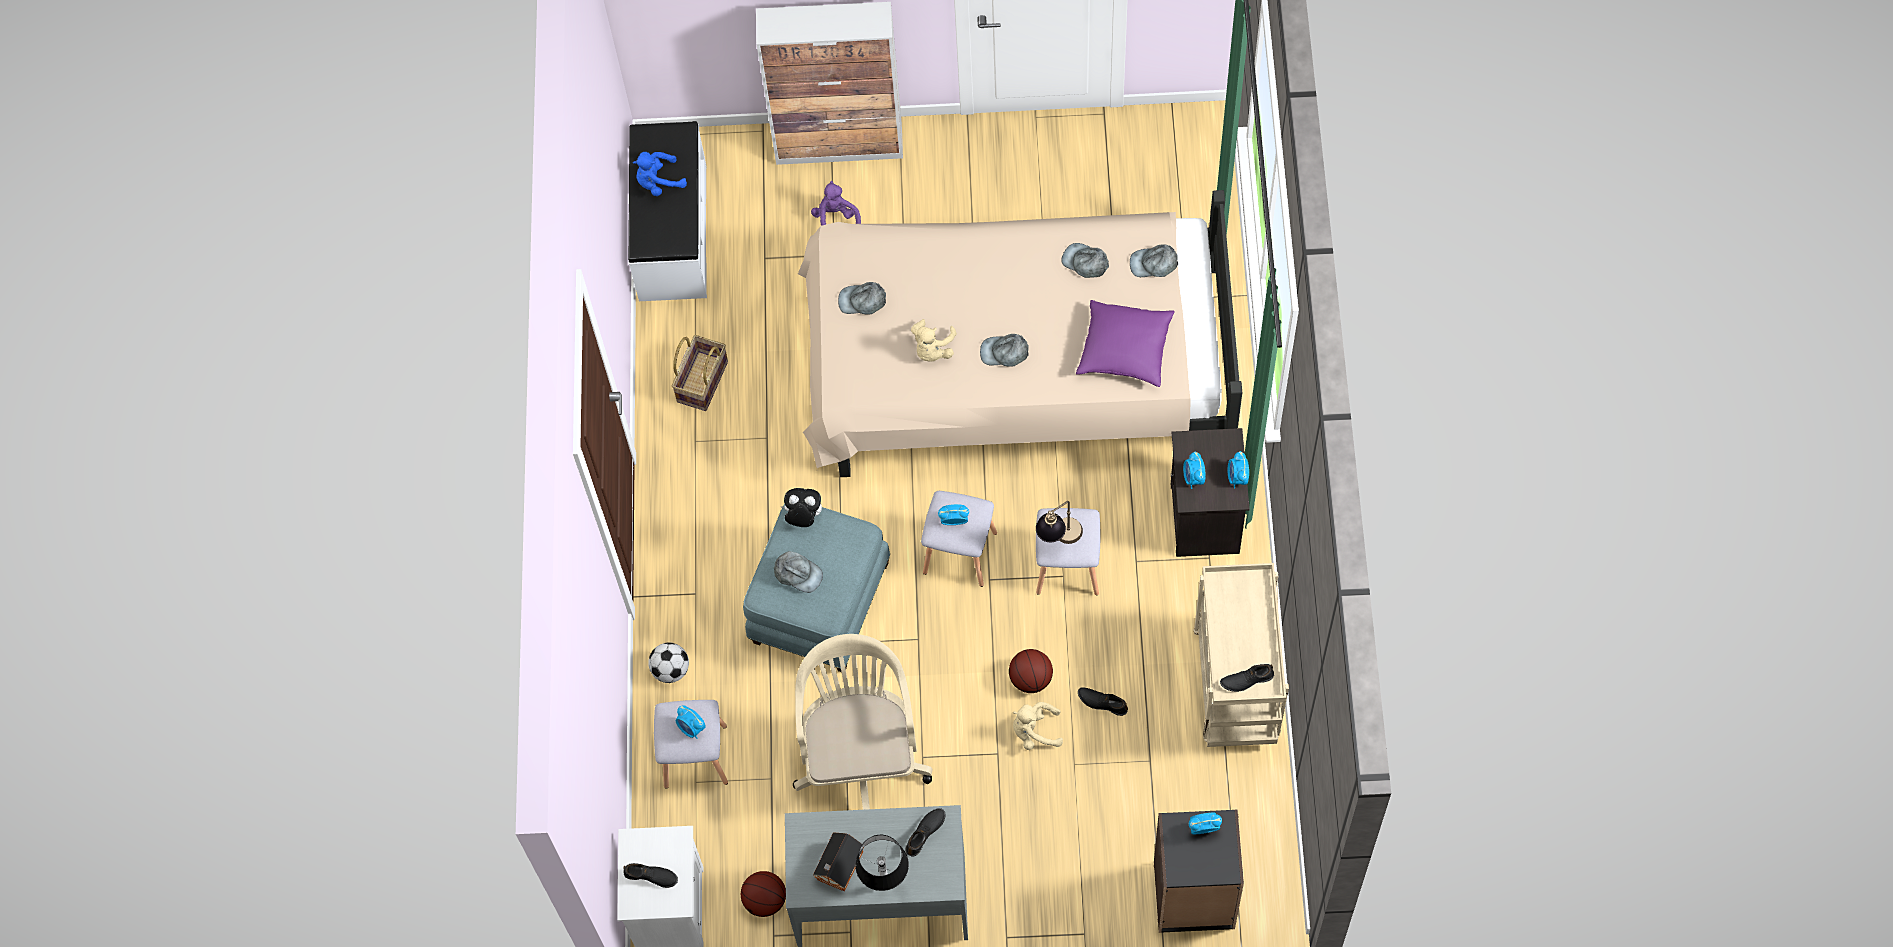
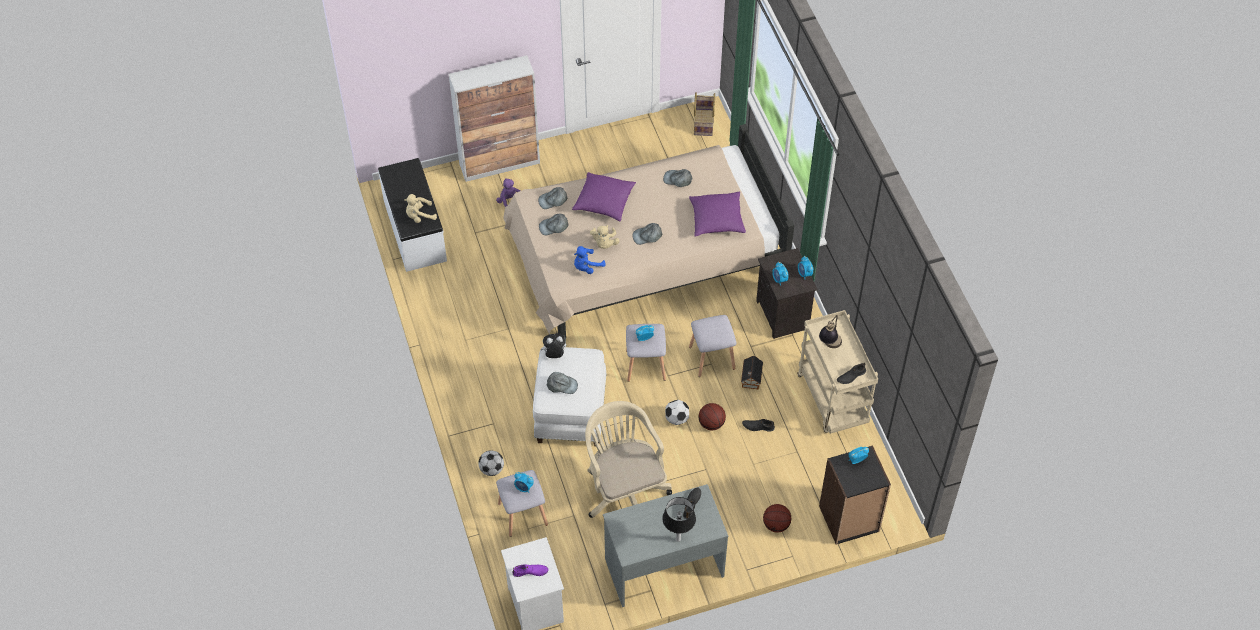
camera: 20 degrees left, 10 degrees down
(651, 877) = (530, 572): black shoe -> purple shoe
(658, 182) = (406, 194): blue plush toy -> blue plush toy (586, 267)
(701, 381) = (458, 306): basket -> basket (703, 122)
(765, 900) = (593, 585): basketball -> basketball (776, 525)
(818, 602) = (570, 411): blue ottoman -> white ottoman
(838, 867) = (646, 536): toy house -> toy house (751, 379)
(955, 275) = (604, 202): none -> purple pillow
(979, 657) = (676, 419): none -> football
(1035, 731) = (724, 452): beige plush toy -> beige plush toy (419, 216)
(1059, 539) = (709, 334): table lamp -> table lamp (829, 346)
(1154, 263) = (717, 172): grey cap -> grey cap (553, 200)

